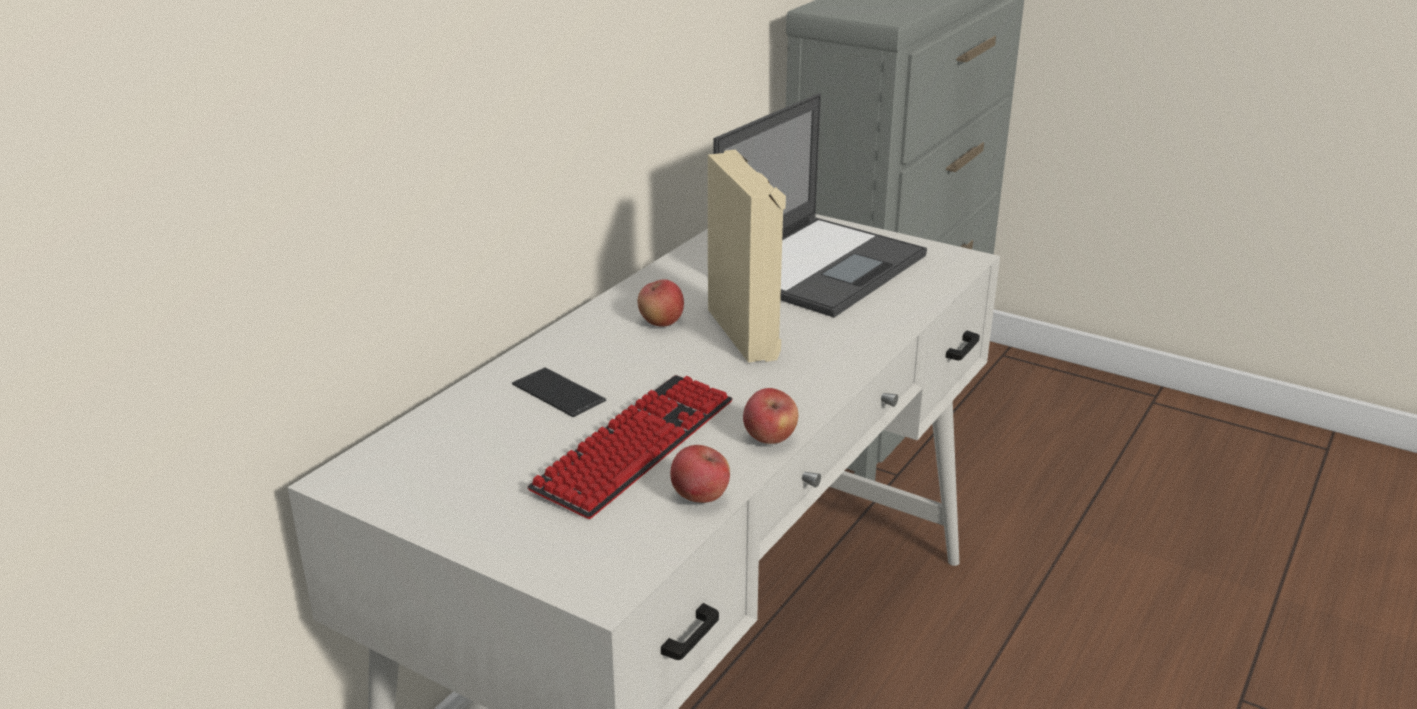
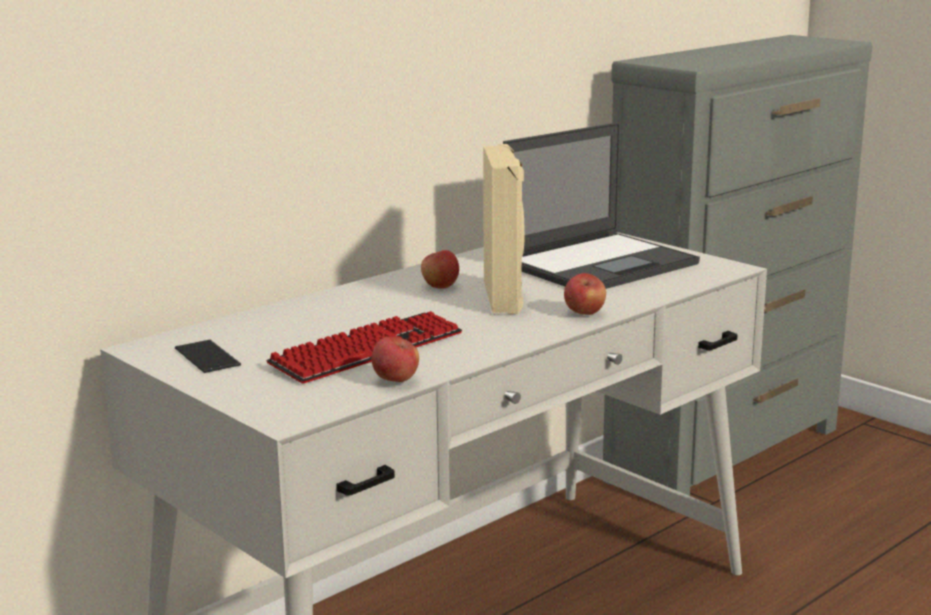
camera: 15 degrees right, 10 degrees down
(558, 393) = (330, 318): phone -> phone (207, 357)
(769, 439) = (476, 355): apple -> apple (584, 313)

